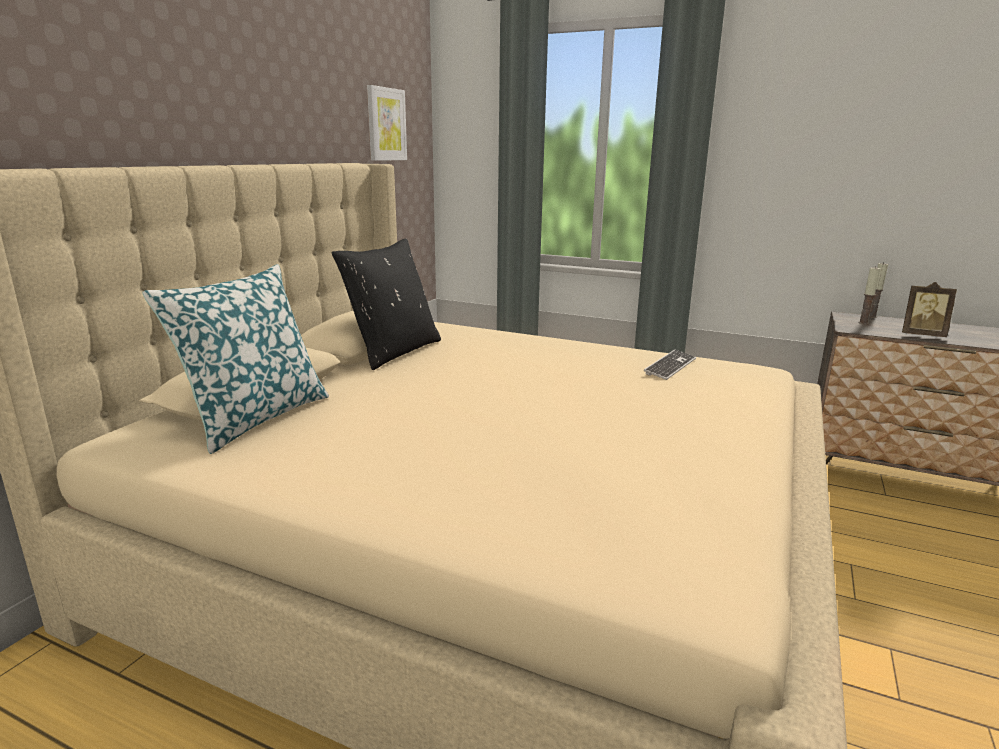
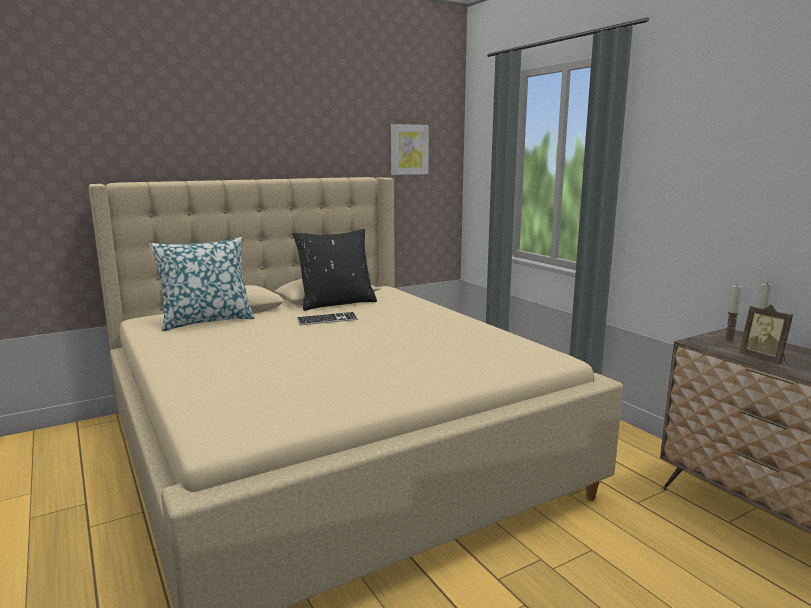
camera: 35 degrees right, 5 degrees down
(670, 366) = (489, 342): keyboard -> keyboard (327, 320)

